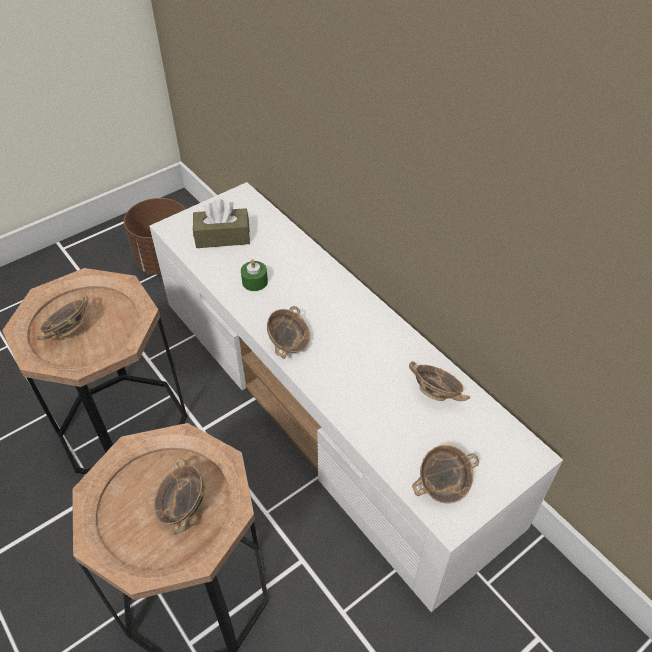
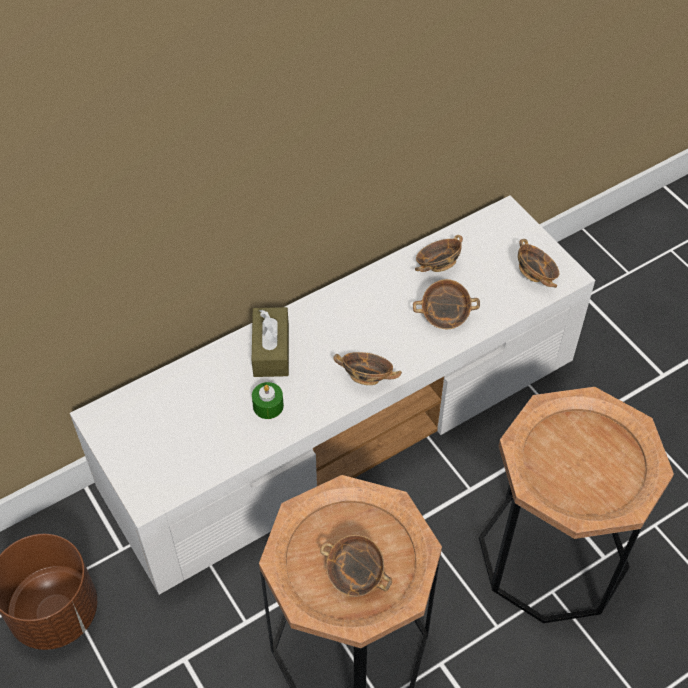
camera: 85 degrees left, 5 degrees up
(182, 506) = (583, 447): bowl -> bowl (444, 317)
(222, 237) = (180, 439): brown tissue box -> brown tissue box (271, 350)

